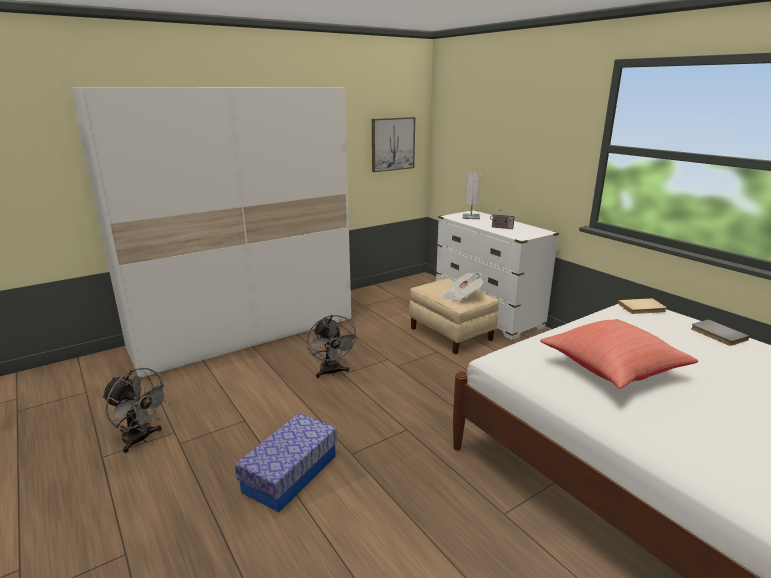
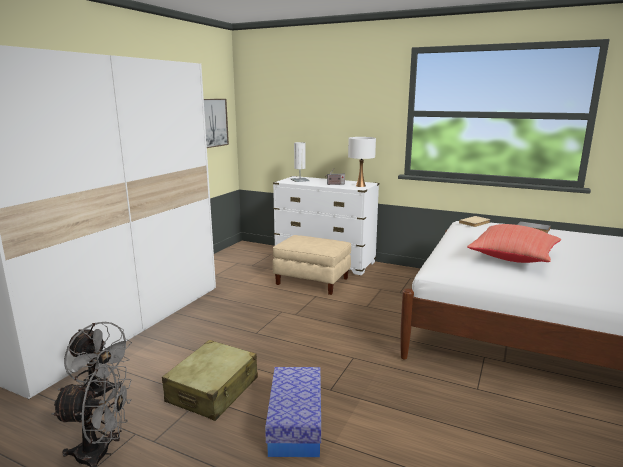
camera: 30 degrees left, 5 degrees down
(258, 417) = (213, 390): none -> beige suitcase
(332, 372) = (244, 334): grey fan -> grey fan (100, 394)
(462, 296) = (324, 244): newspaper -> none
(527, 234) = (360, 186): none -> white table lamp

